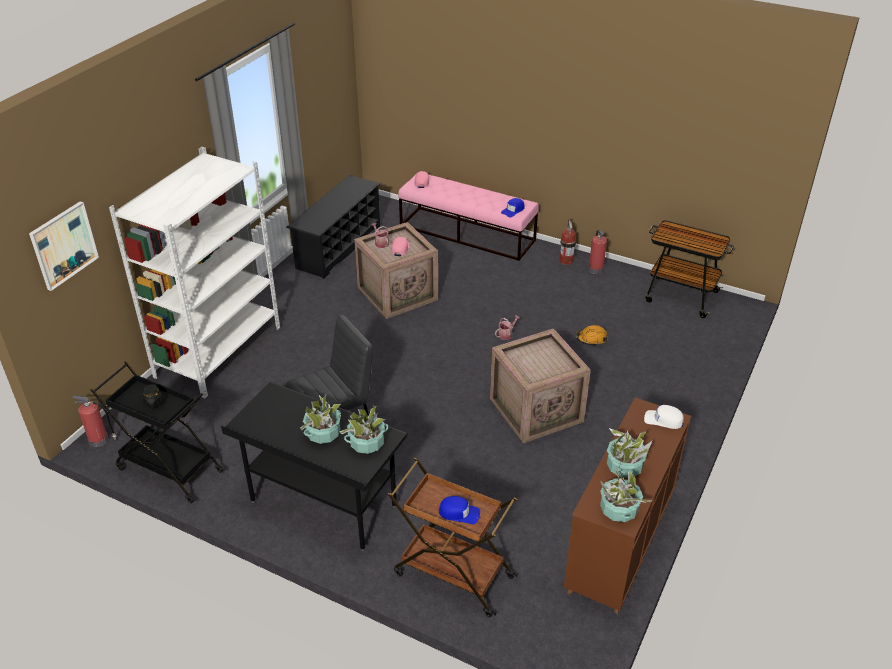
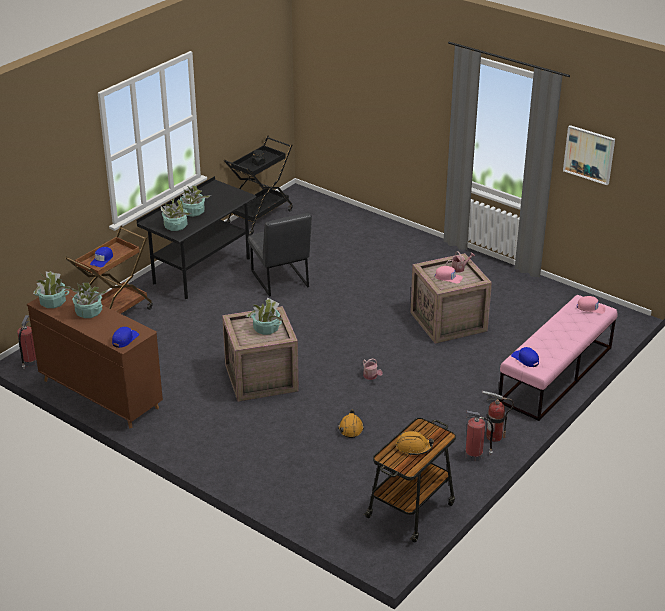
camera: 100 degrees right, 5 degrees down
(63, 245) = (331, 66): picture -> picture (589, 154)
(99, 440) = (299, 193): fire extinguisher -> fire extinguisher (30, 362)
(218, 351) = (384, 234): white bookcase -> none
(338, 247) = (534, 294): black shoe rack -> none
(535, 356) = (266, 328): none -> potted plant
(663, 420) = (125, 339): white cap -> blue cap
(692, 238) = (413, 447): none -> orange hard hat

